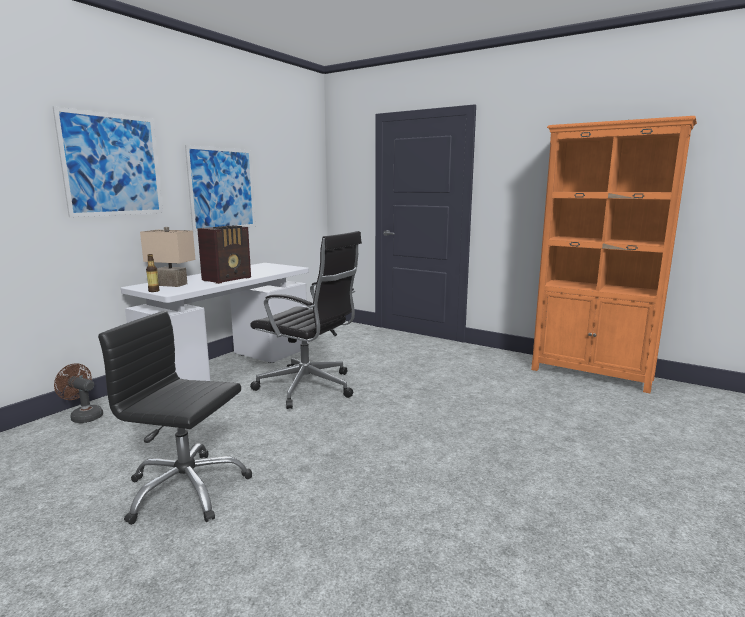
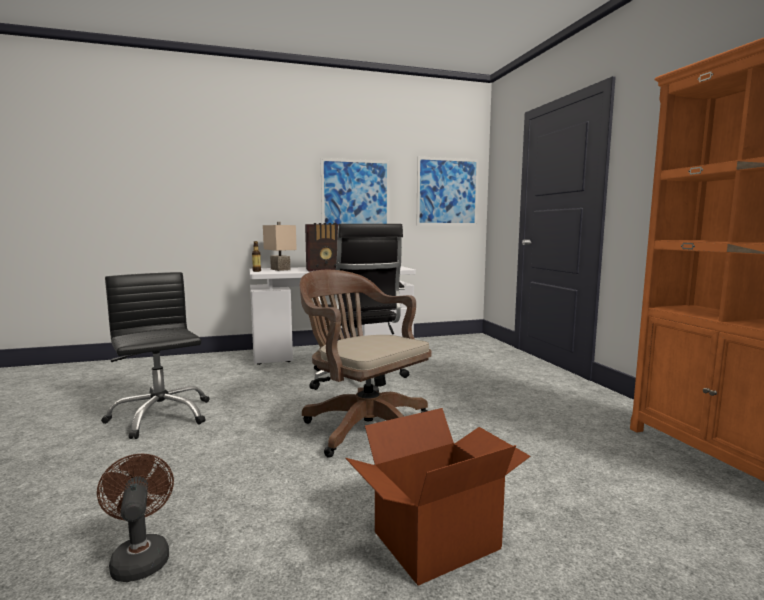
camera: 40 degrees right, 5 degrees down
(83, 416) = (202, 359): brown fan -> brown fan (140, 557)
(112, 165) = (255, 174): picture -> picture (447, 192)
(391, 425) = (363, 427): none -> brown office chair
(557, 473) = (435, 539): none -> cardboard box

